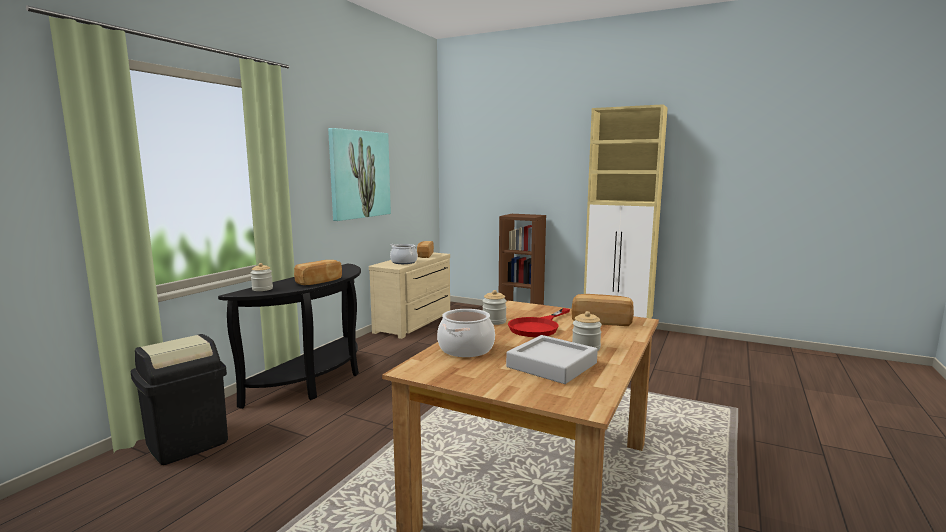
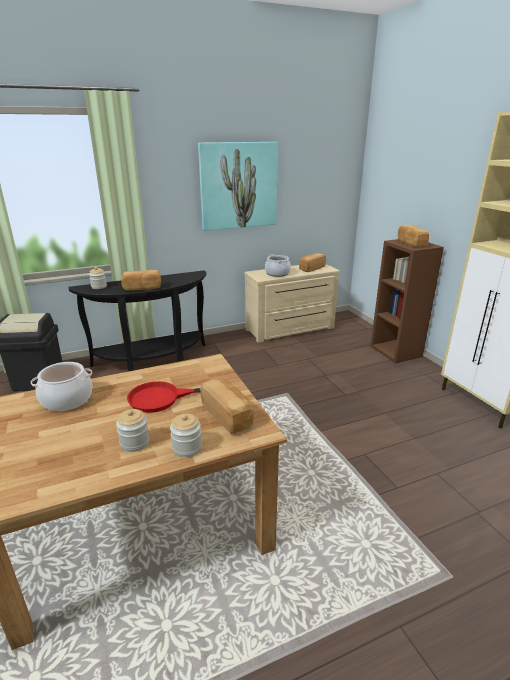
camera: 40 degrees right, 15 degrees up
(494, 321) = (151, 376): jar -> jar (187, 448)
(522, 215) = (410, 243): none -> bread
(551, 365) = (69, 448): grey tray -> none

